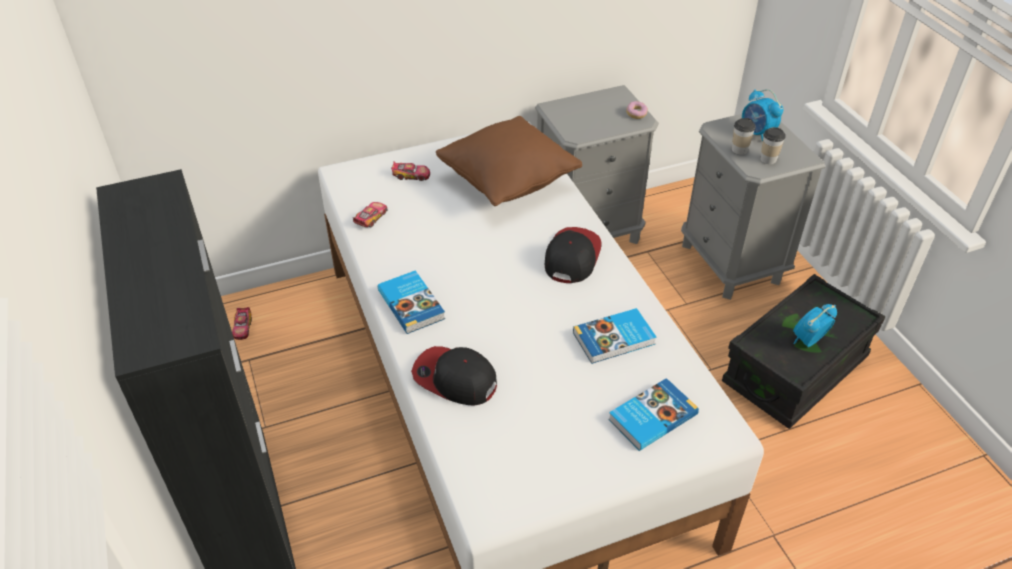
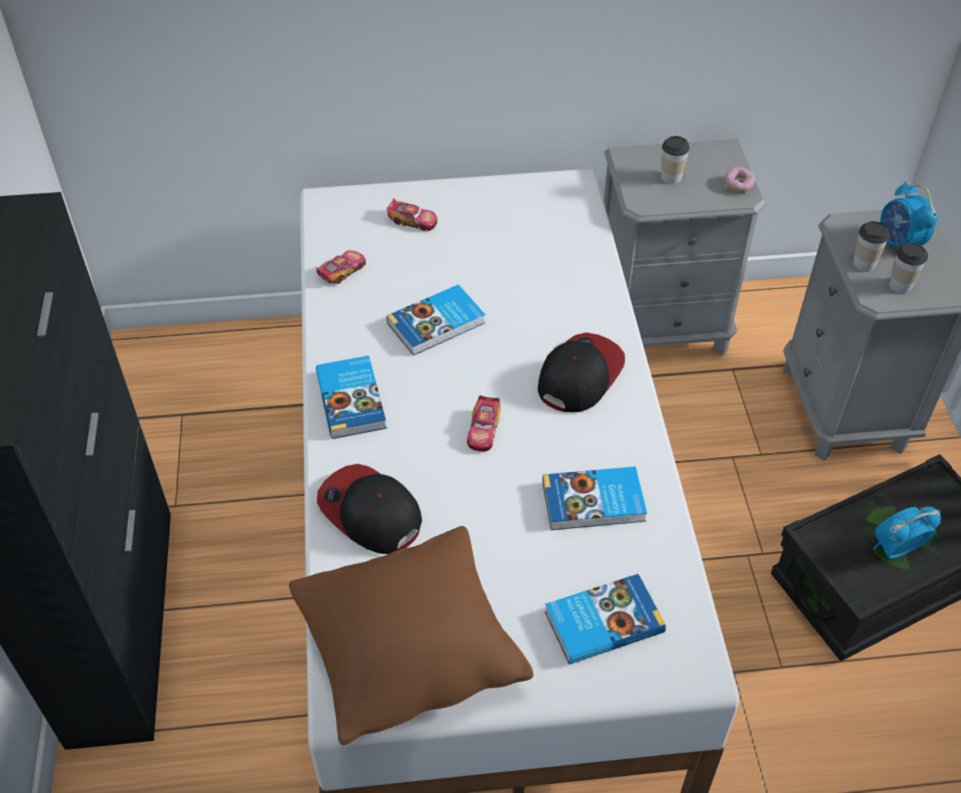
camera: 15 degrees right, 5 degrees up
(242, 327) = (187, 371): toy car -> toy car (483, 430)
(456, 241) = (437, 324): none -> book
(508, 183) = (534, 254): brown pillow -> brown pillow (410, 655)
(588, 116) = (671, 177): none -> cup

